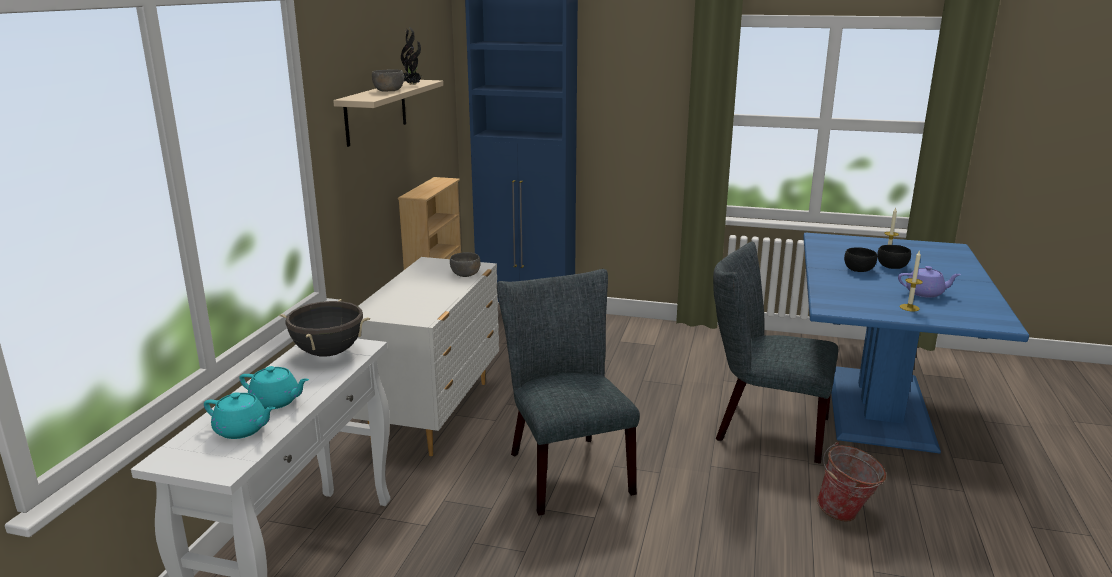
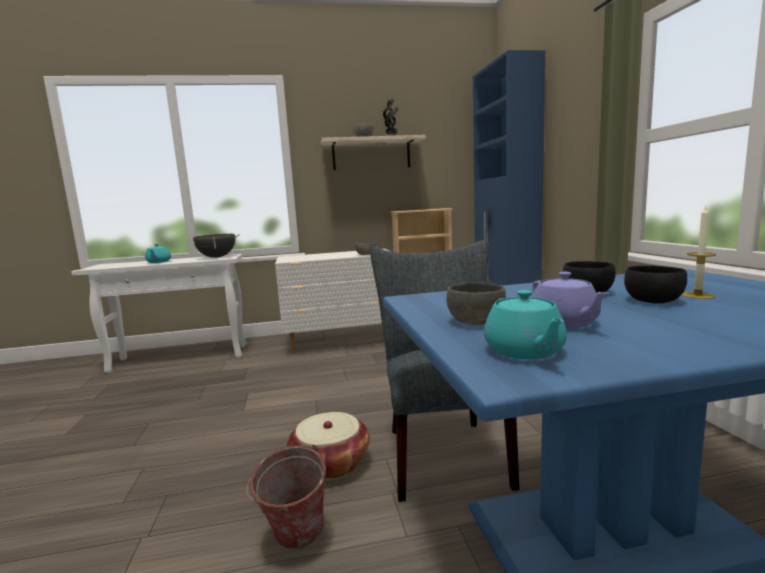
camera: 65 degrees right, 10 degrees down
(242, 430) = (129, 264): turquoise teapot -> turquoise teapot (525, 351)
(565, 468) = (301, 387): grey chair -> none
(751, 481) = (330, 463): none -> basket
(909, 307) = (475, 321): candle -> grey bowl

